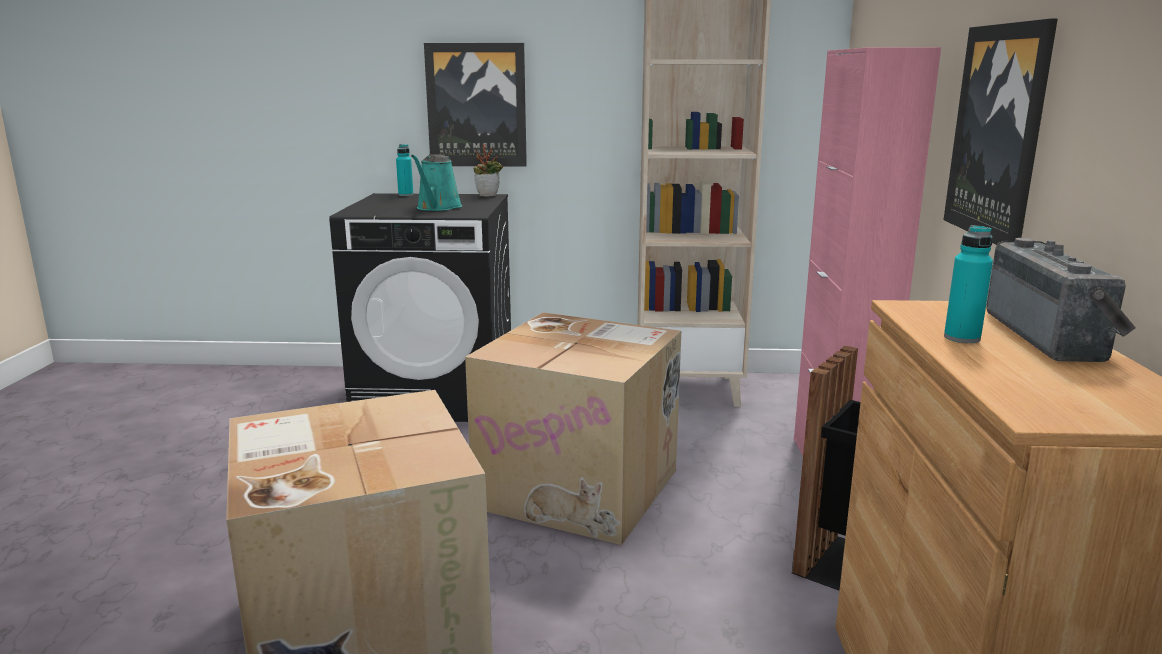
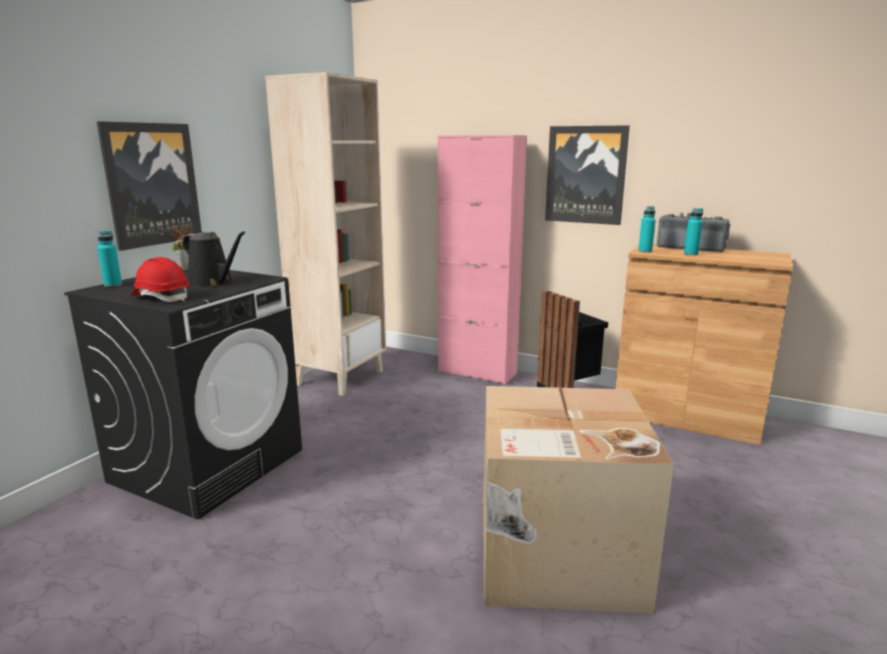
camera: 65 degrees left, 0 degrees up
(373, 208) = (162, 297): none -> red hard hat
(437, 208) = (213, 283): turquoise watering can -> black watering can
(581, 487) = (436, 441): cardboard box -> none
(913, 307) = (645, 251): none -> turquoise bottle

